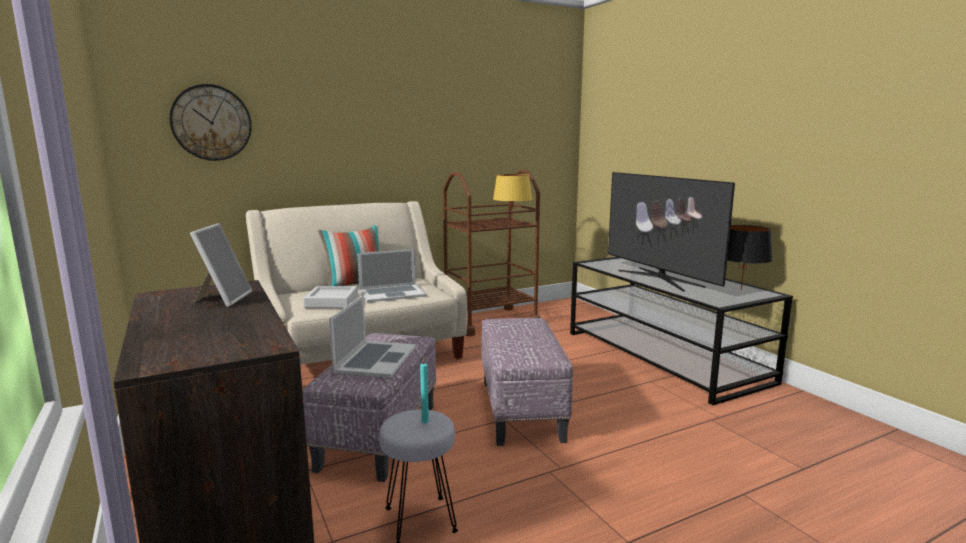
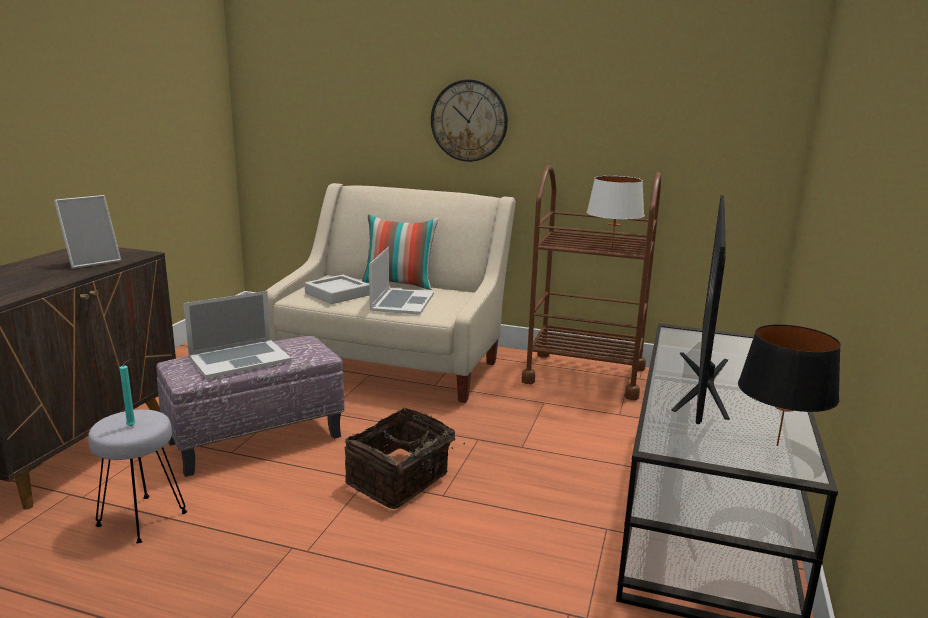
camera: 45 degrees right, 5 degrees up
(211, 122) = (311, 90): wall clock -> wall clock (469, 121)
(392, 293) = (402, 302): laptop -> laptop turned 105 degrees counterclockwise
(512, 224) = (612, 250): yellow table lamp -> white table lamp
(522, 410) = (400, 480): ottoman -> basket

